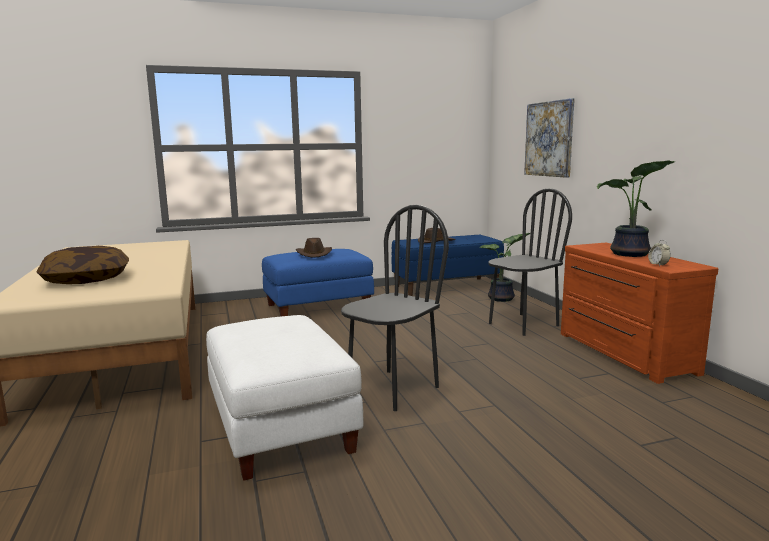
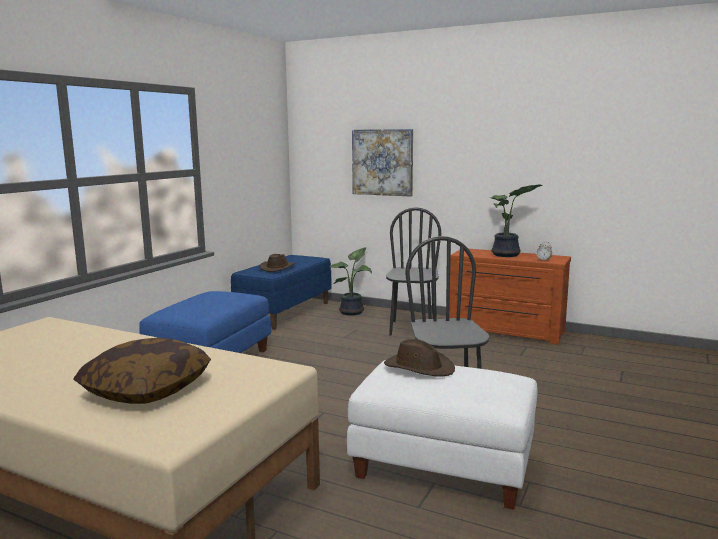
camera: 45 degrees left, 0 degrees up
(314, 254) = (211, 303): brown hat -> brown hat (419, 367)

